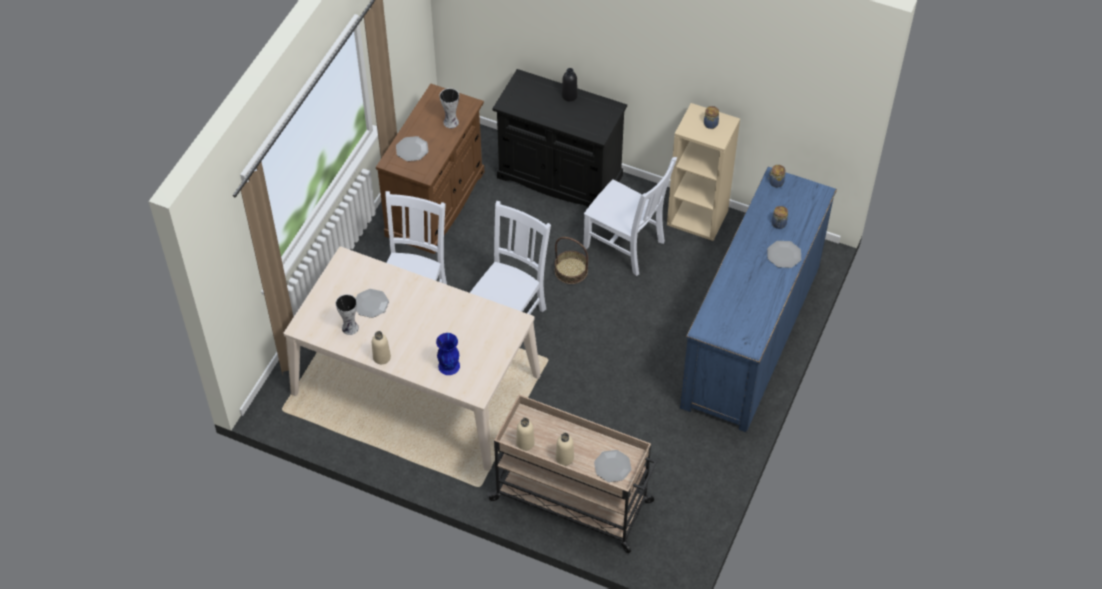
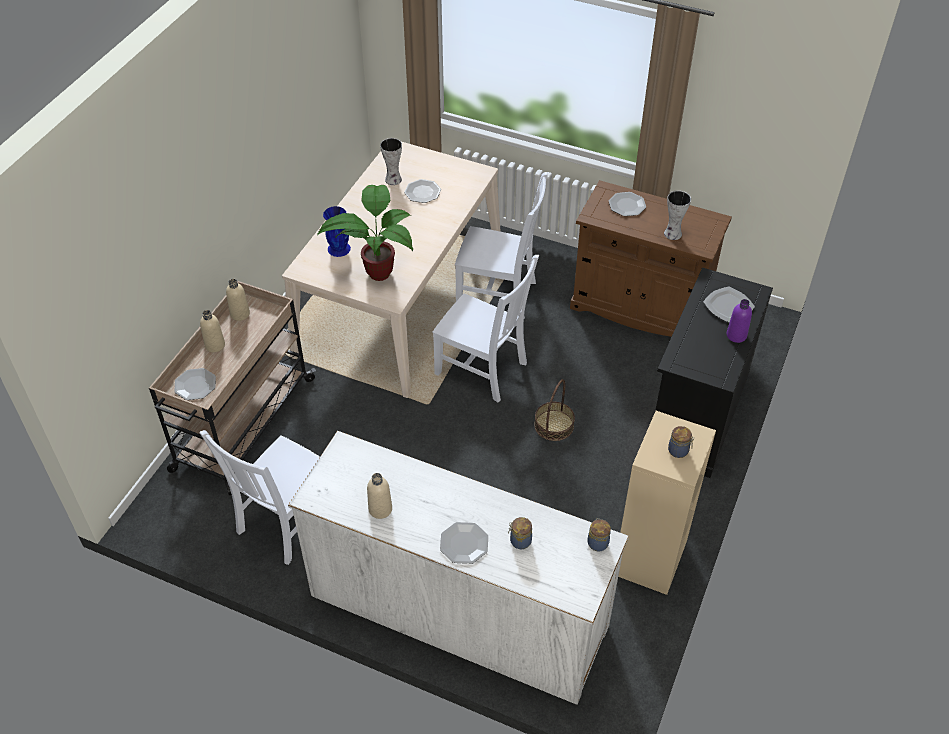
camera: 90 degrees right, 5 degrees down
(381, 357) = (355, 202): beige bottle -> beige bottle (380, 509)
(479, 334) = (378, 270): none -> potted plant
(538, 97) = (728, 306): none -> plate
(569, 96) = (736, 335): black bottle -> purple bottle
(626, 246) = (595, 479): white chair -> white chair (286, 522)
(751, 335) = (458, 610): blue dresser -> white dresser

